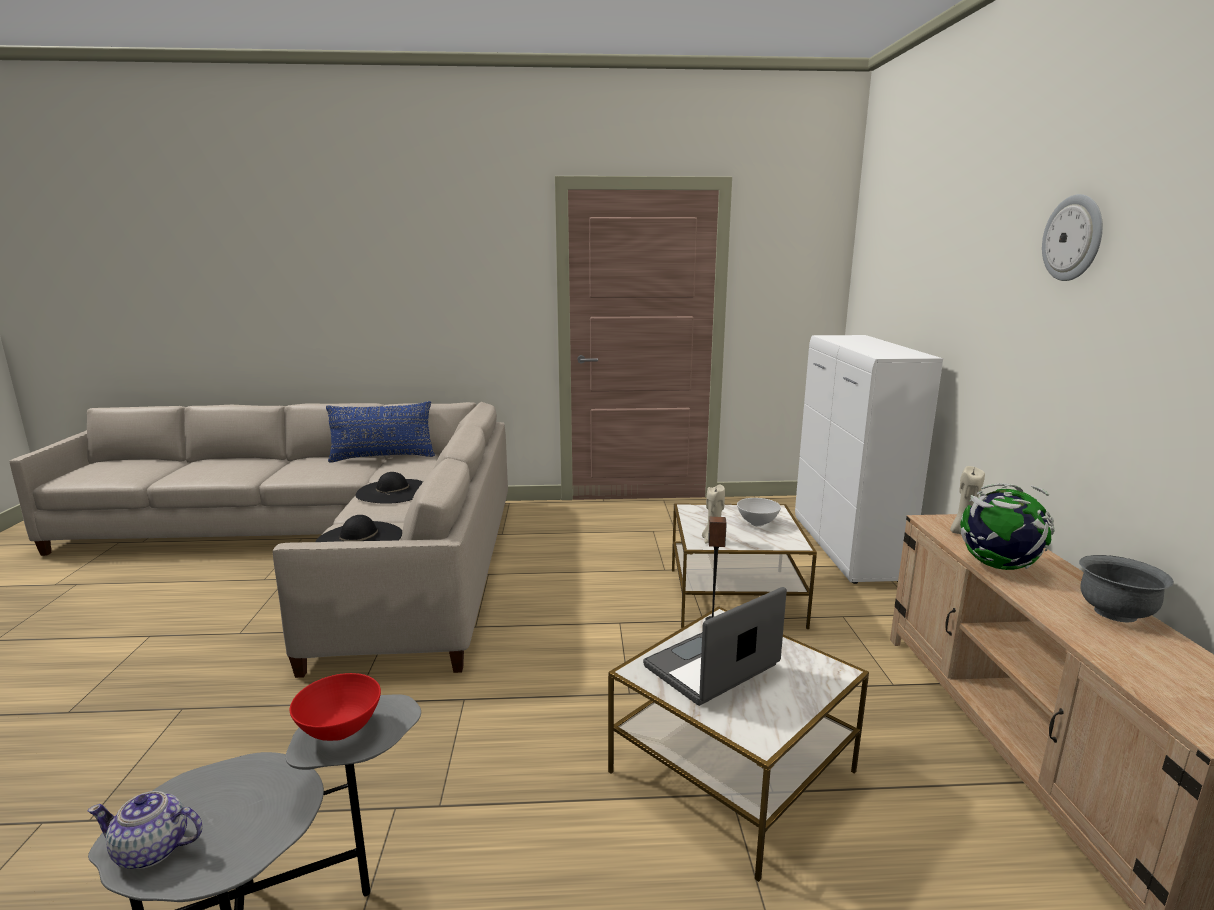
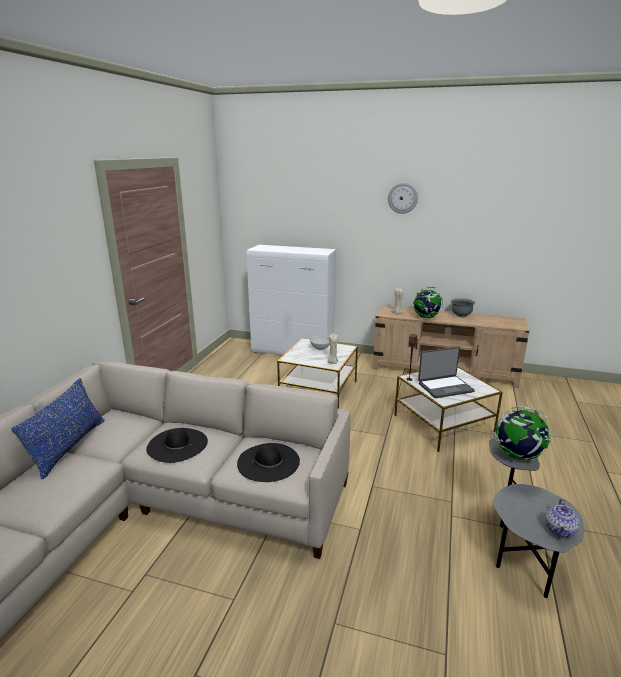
camera: 70 degrees left, 5 degrees up
(340, 732) = (517, 456): red bowl -> globe
(713, 668) = (445, 387): laptop -> laptop turned 90 degrees counterclockwise

